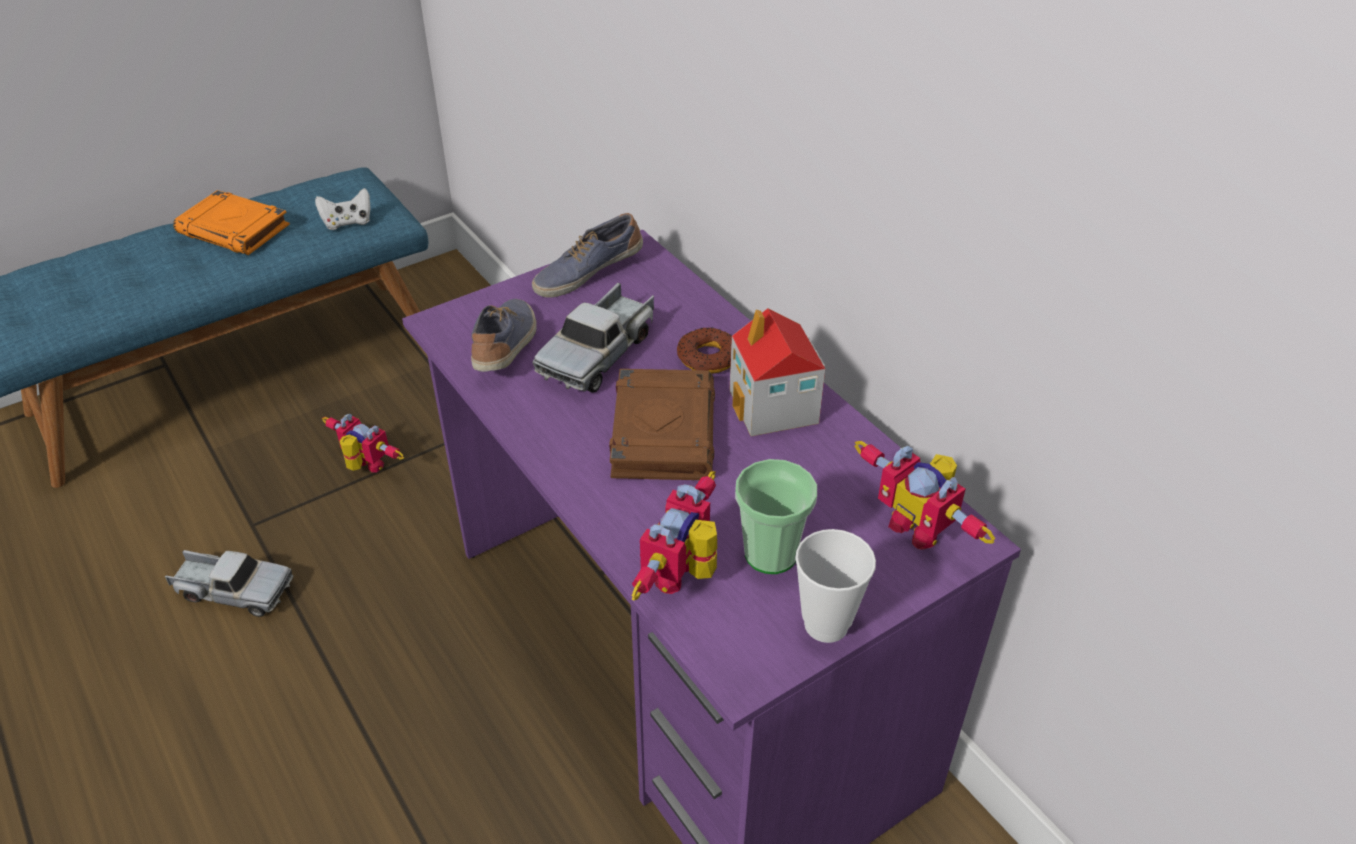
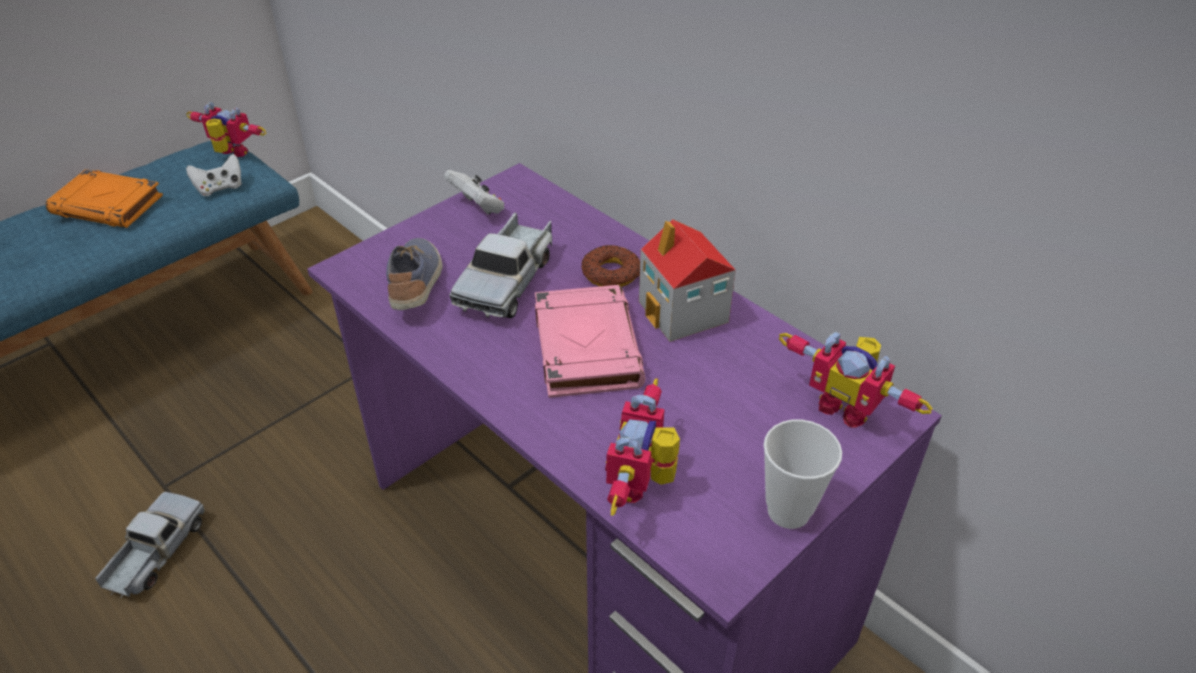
camera: 10 degrees left, 0 degrees up
(233, 590) = (156, 552): toy truck -> toy truck turned 75 degrees counterclockwise
(365, 468) = (266, 417): toy robot -> toy robot (231, 154)
(587, 273) = (477, 208): shoe -> white game controller
(662, 431) = (586, 346): brown book -> pink book
(770, 554) = (718, 450): cup -> none

